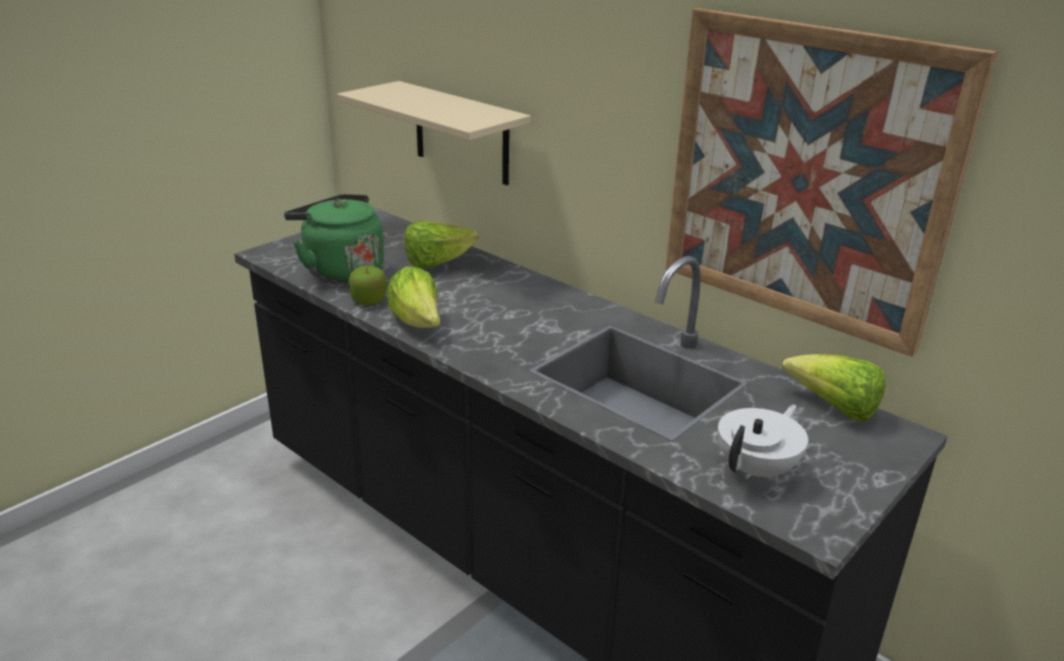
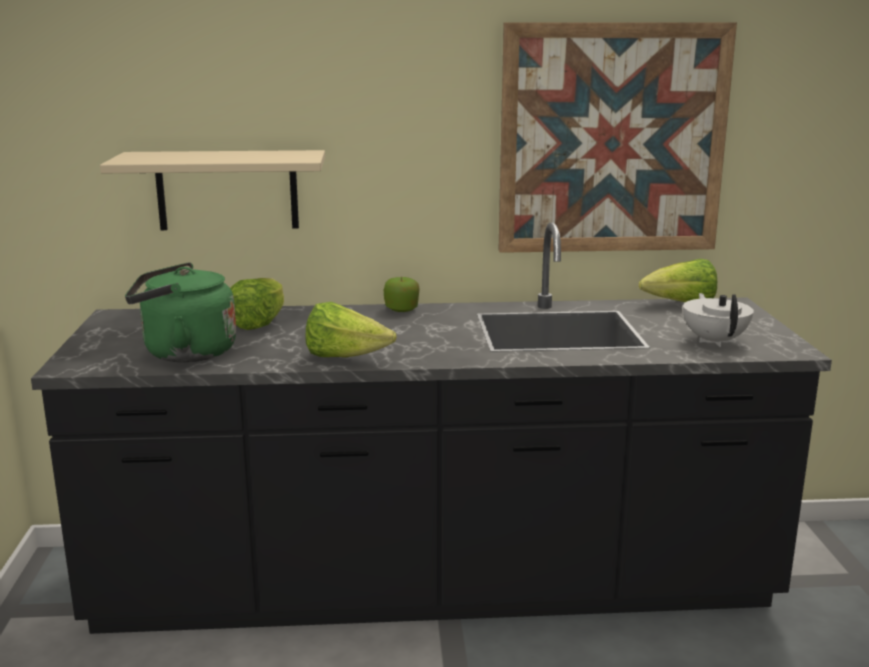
camera: 45 degrees left, 10 degrees down
(368, 301) = (266, 360): apple -> apple (401, 309)

